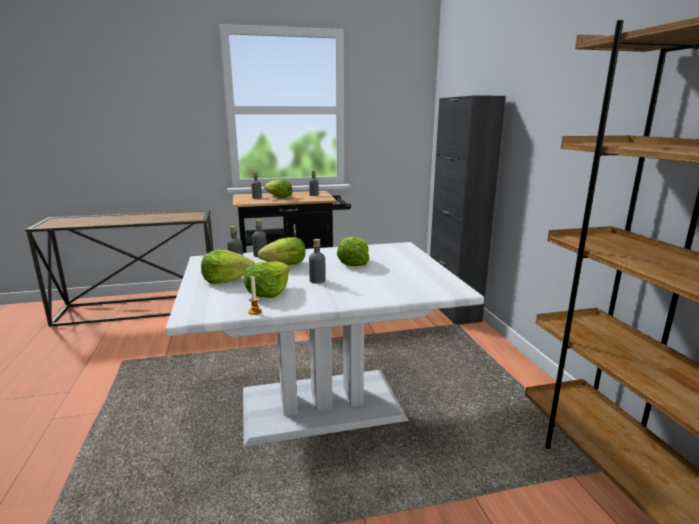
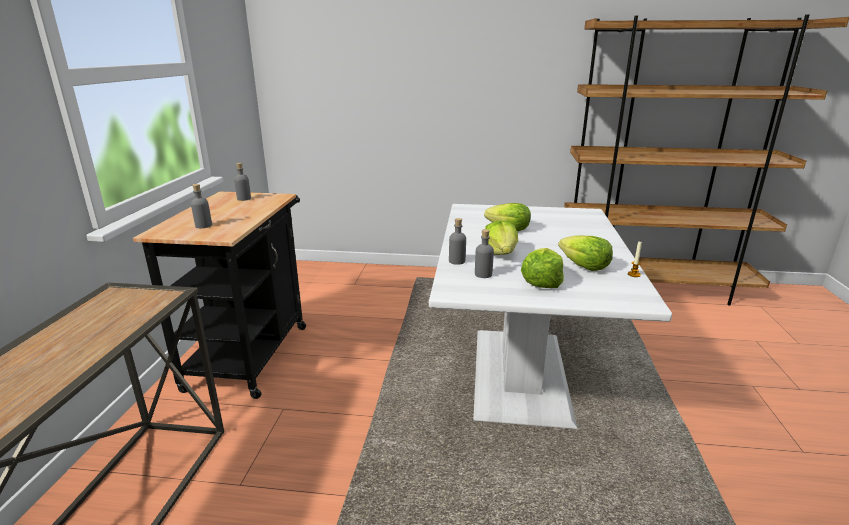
camera: 70 degrees left, 5 degrees up
(279, 197) = (223, 214): lettuce -> none
(317, 280) = (555, 246): grey bottle -> none
(453, 309) = (385, 271): black cabinet -> none

